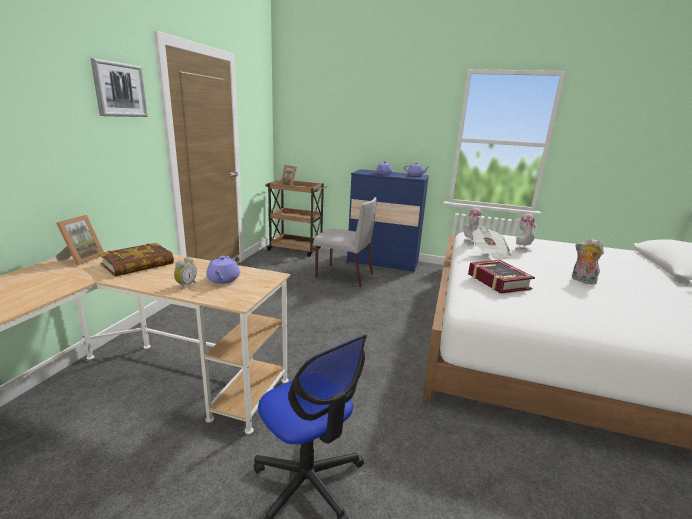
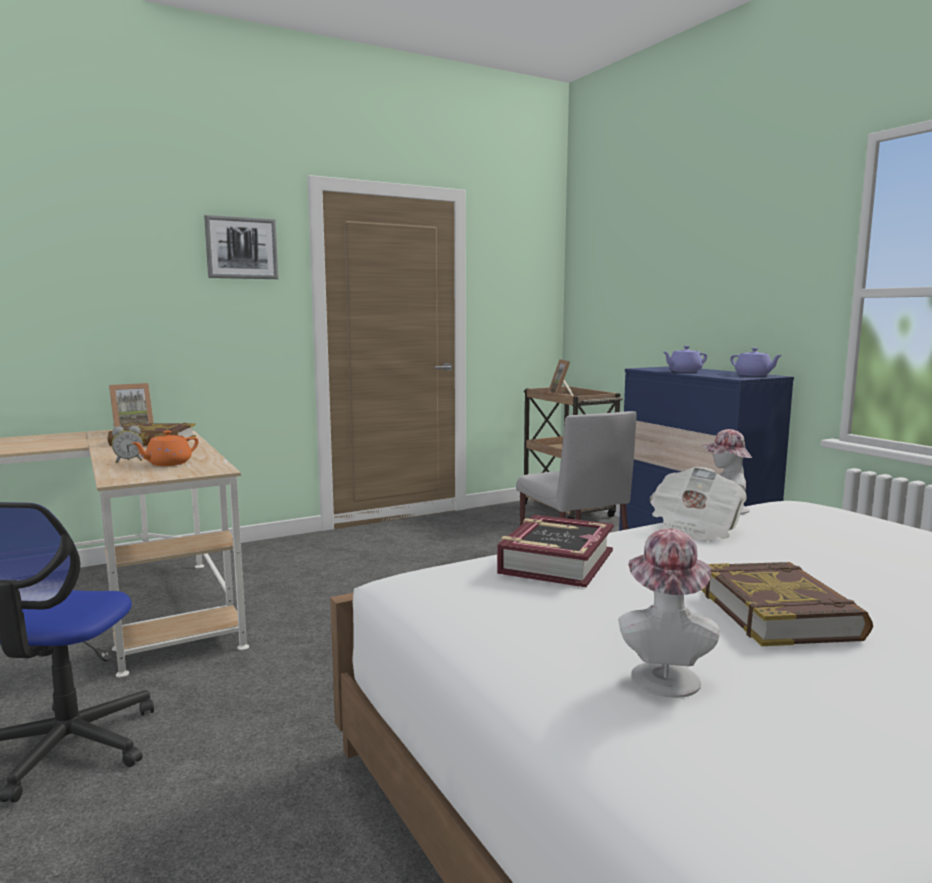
camera: 45 degrees right, 10 degrees down
(223, 280) = (168, 464): purple teapot -> orange teapot
(521, 248) = (815, 539): hat -> hat (663, 674)
(582, 280) = (779, 613): plush toy -> book

